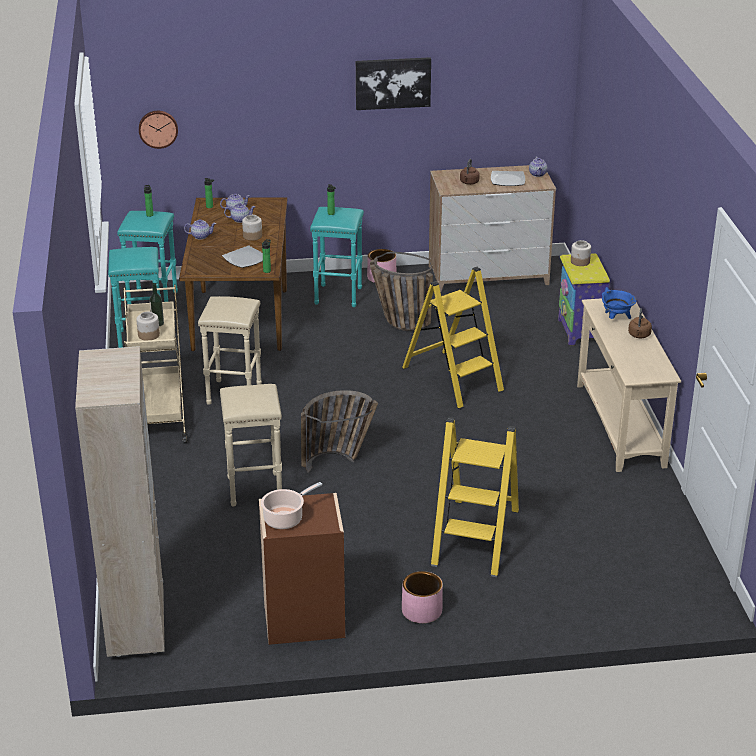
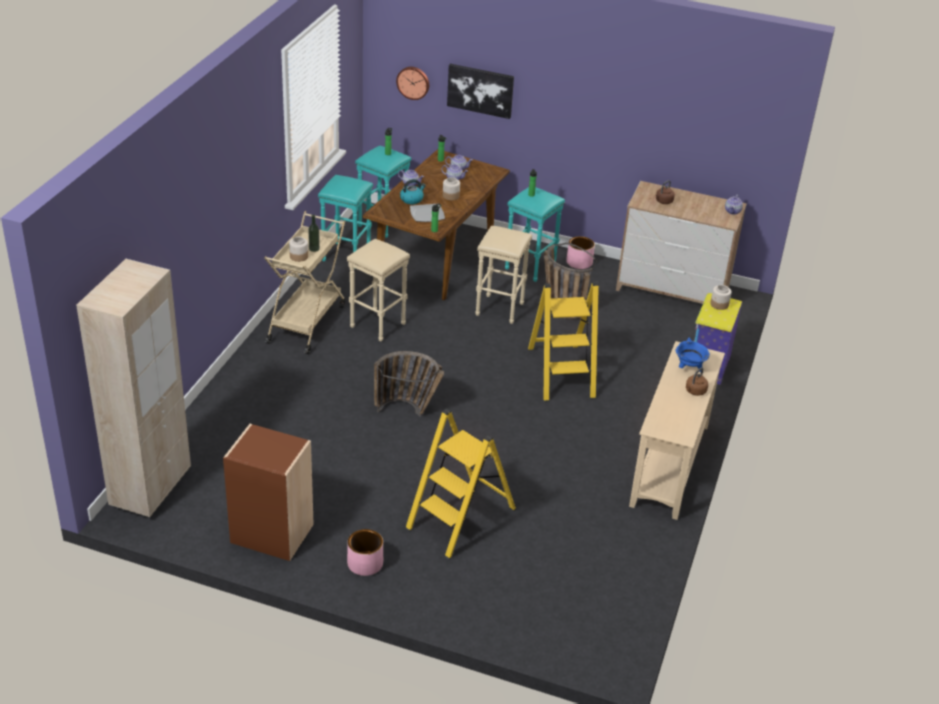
camera: 25 degrees right, 5 degrees up
(216, 249) = (412, 199): none -> kettle
(256, 489) = (327, 412): beige stool -> beige stool (500, 309)
(285, 518) = (253, 447): cooking pot -> none
(393, 83) = (617, 93): picture -> picture (480, 90)
(508, 180) = (700, 209): plate -> none

